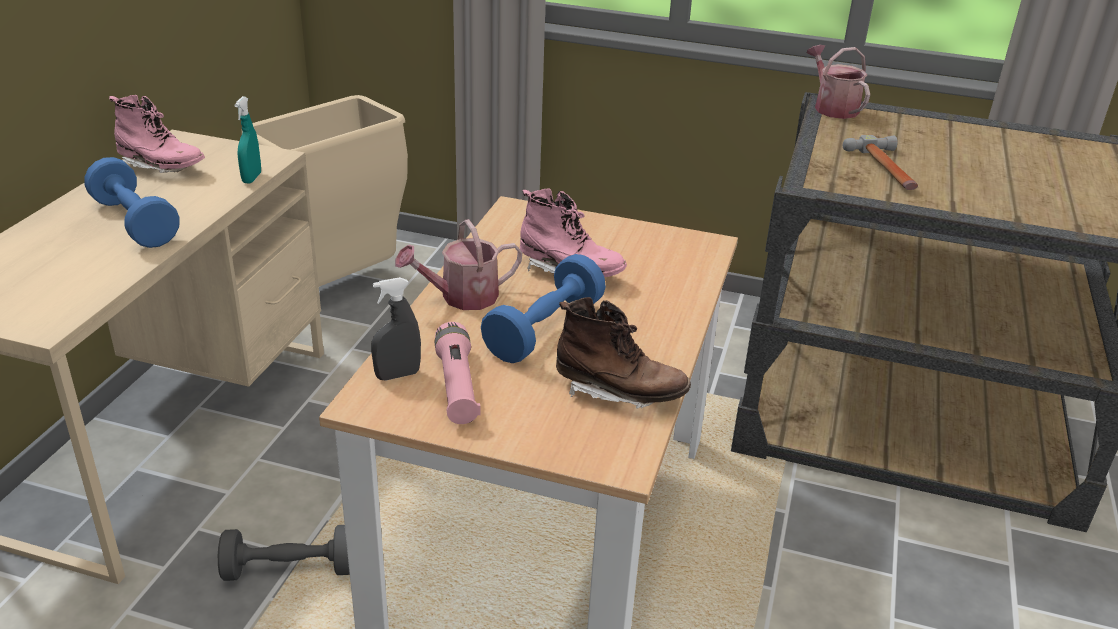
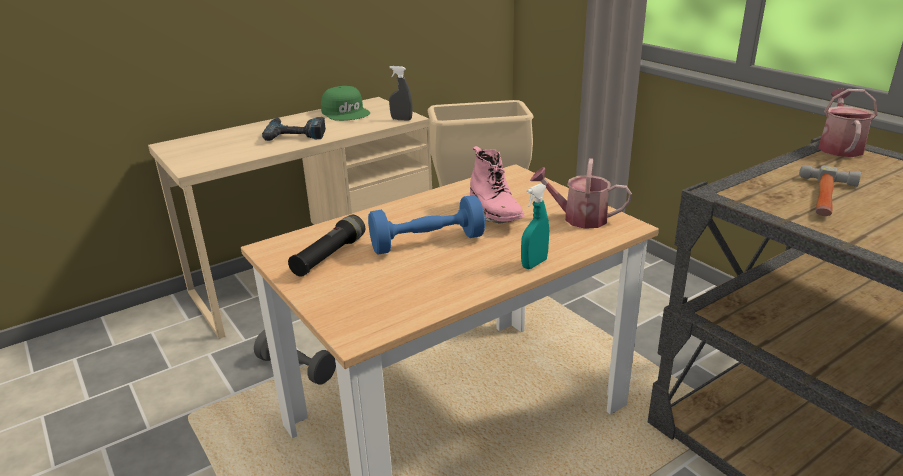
camera: 40 degrees right, 5 degrees down
(135, 223) = (296, 134): blue dumbbell -> power drill
(162, 167) = (346, 112): pink boot -> green cap
(252, 178) = (381, 125): turquoise spray bottle -> turquoise spray bottle (534, 264)
(397, 375) = (308, 240): grey spray bottle -> grey spray bottle (401, 119)
(457, 386) = (329, 256): pink flashlight -> black flashlight
(461, 297) = (405, 211): watering can -> watering can (578, 218)
(619, 392) = (418, 294): brown boot -> none

